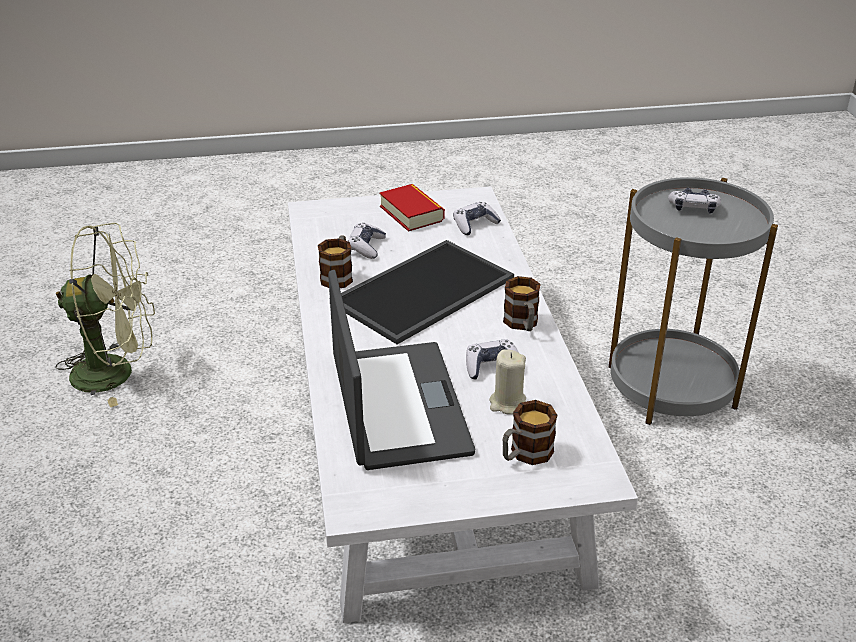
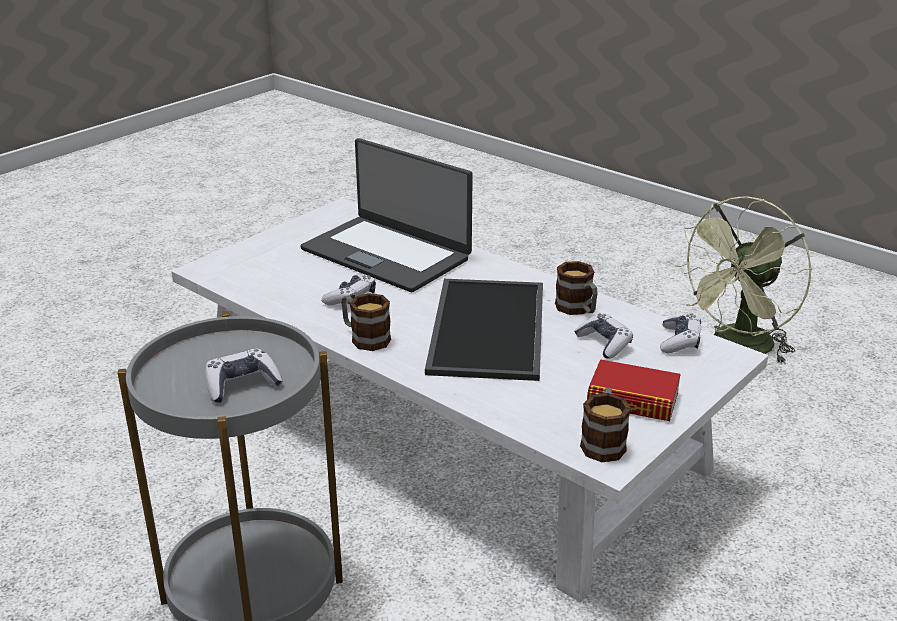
camera: 140 degrees right, 5 degrees down
(475, 225) = (548, 418): game controller -> game controller (679, 341)
(507, 404) = (311, 282): beige candle -> none
(525, 454) = (267, 262): mug -> mug (603, 442)

